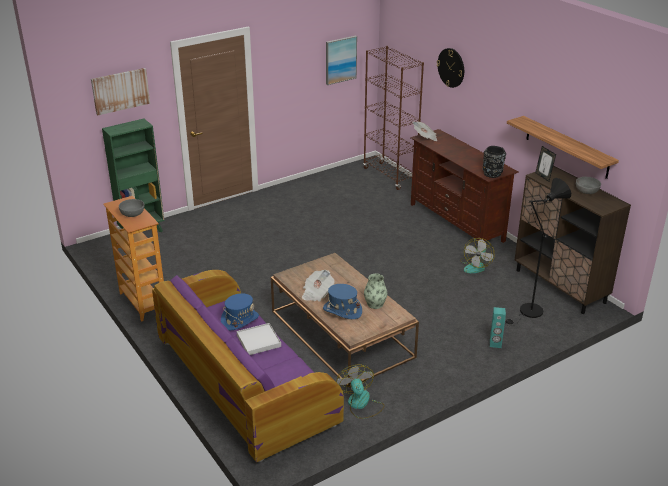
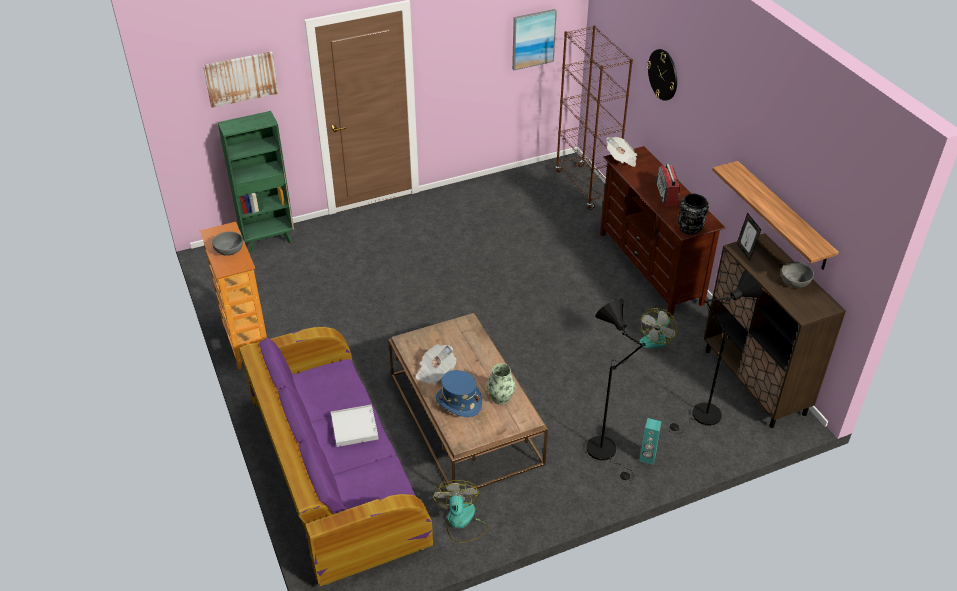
camera: 10 degrees right, 10 degrees up
(240, 320) = (340, 394): blue hat -> none
(461, 344) = (605, 452): none -> black floor lamp
(467, 155) = (666, 194): none -> radio

